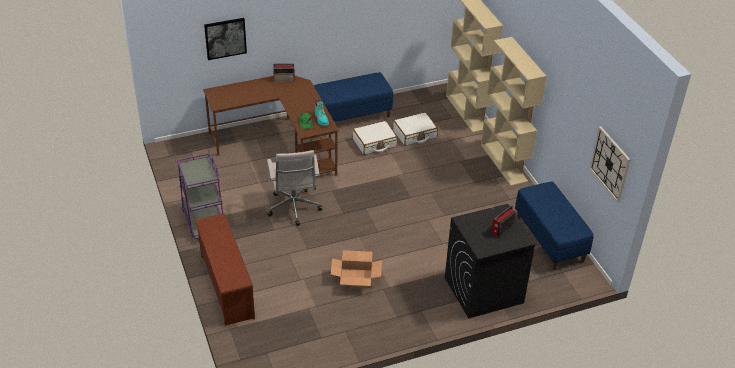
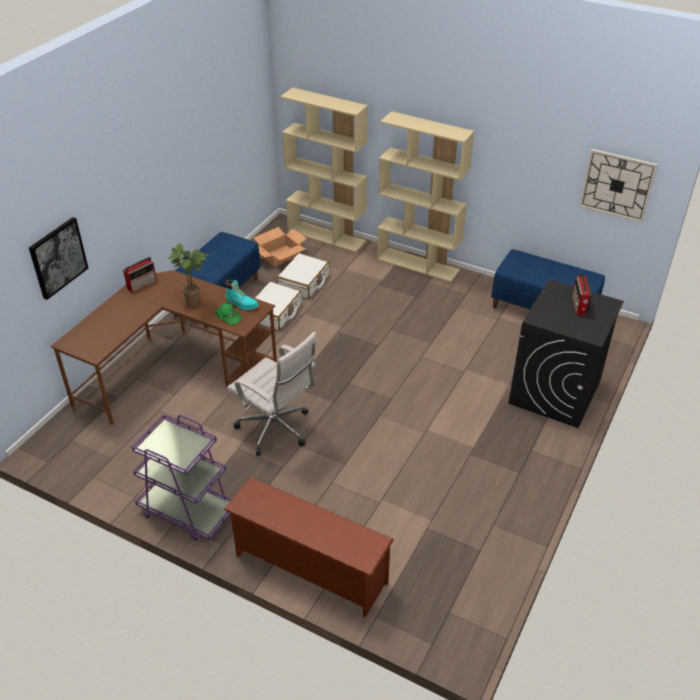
camera: 40 degrees left, 0 degrees up
(299, 105) = (195, 302): none -> potted plant
(356, 278) = (431, 460): cardboard box -> cardboard box (280, 255)

